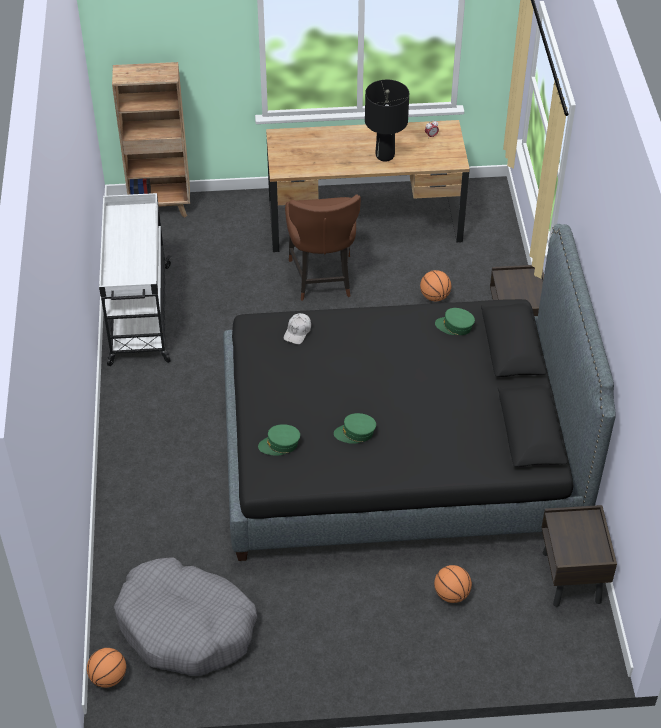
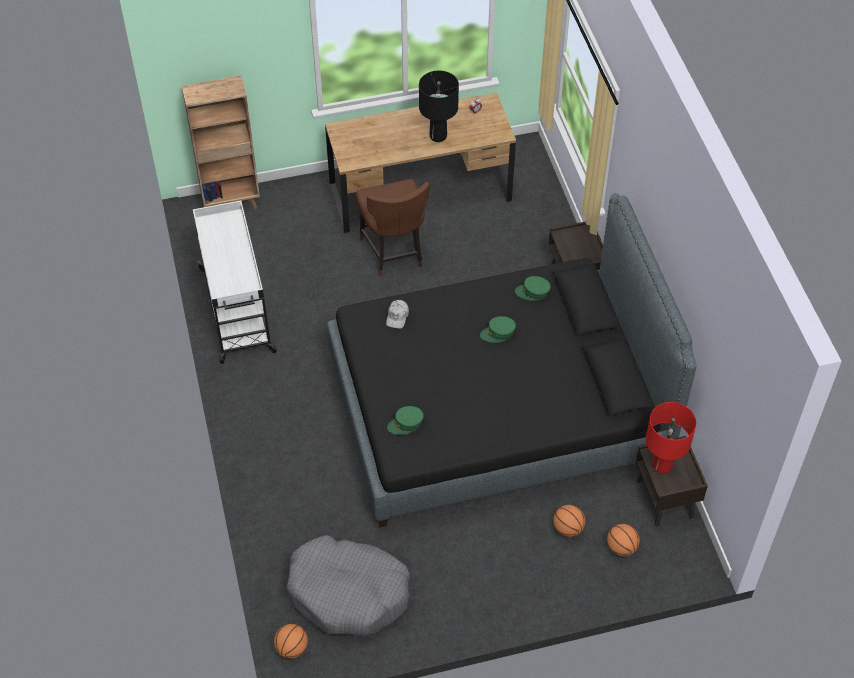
camera: 10 degrees left, 5 degrees up
(355, 433) = (468, 404): green cap -> green cap (498, 333)
(434, 297) = (498, 257): basketball -> basketball (621, 548)
(568, 534) = (662, 465): none -> red table lamp

